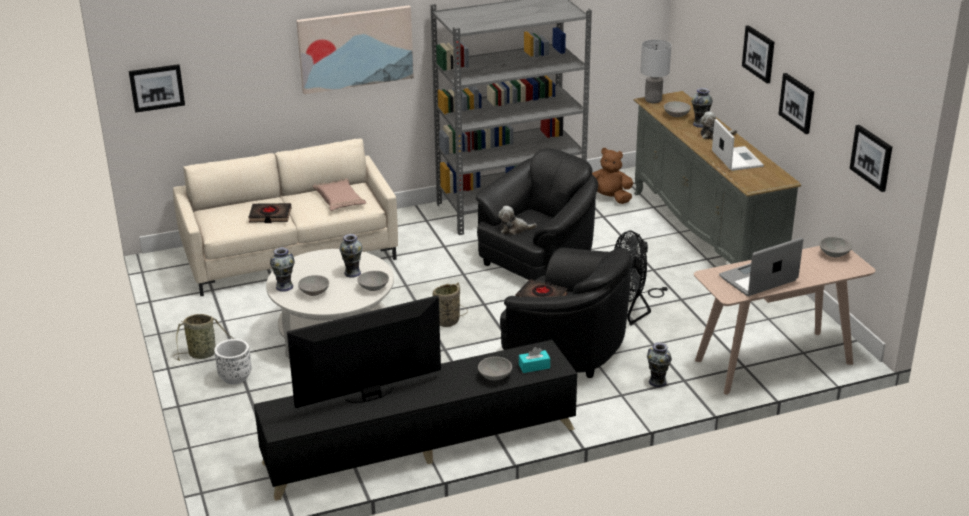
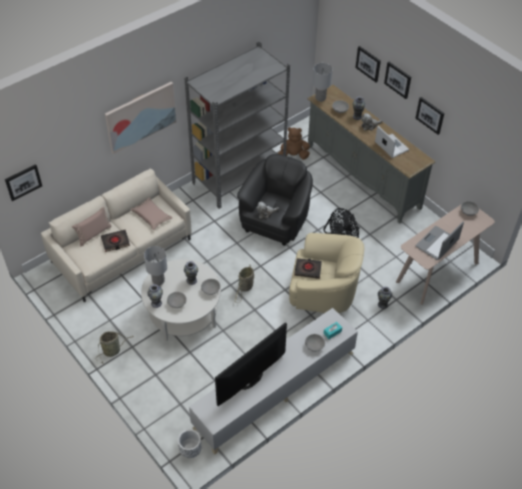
camera: 20 degrees left, 20 degrees up
(235, 377) = (142, 365): white planter -> white planter (190, 450)
(246, 204) = (94, 234): none -> beige pillow
(303, 266) = (158, 281): none -> grey table lamp
(420, 445) = (275, 389): black tv stand -> white tv stand
(566, 349) = (323, 291): black armchair -> beige armchair
(872, 157) = (489, 159): picture -> picture (368, 63)

